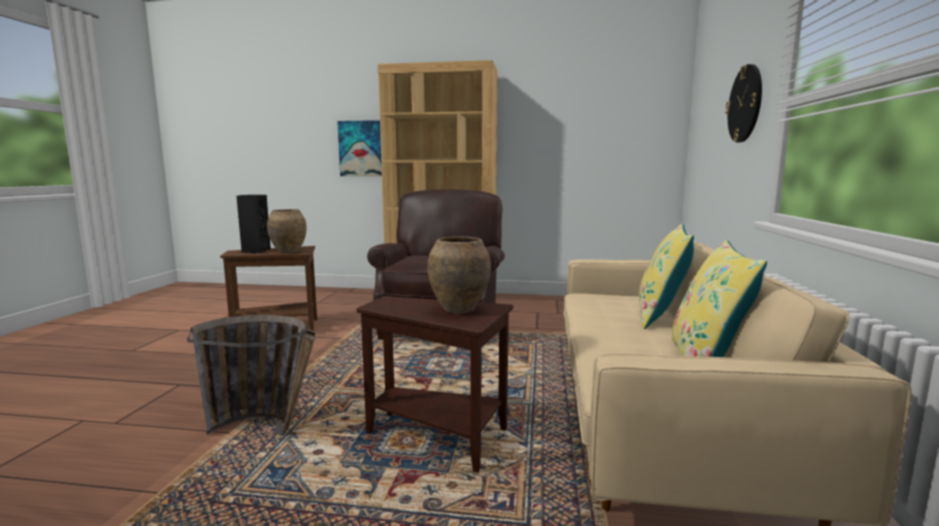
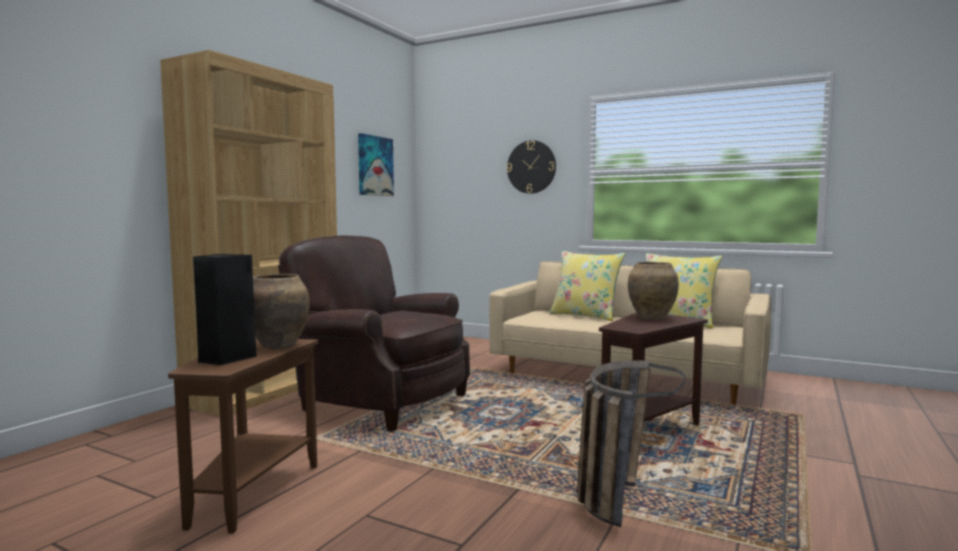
camera: 70 degrees left, 5 degrees down
(362, 148) = (103, 174): picture -> picture (375, 166)

